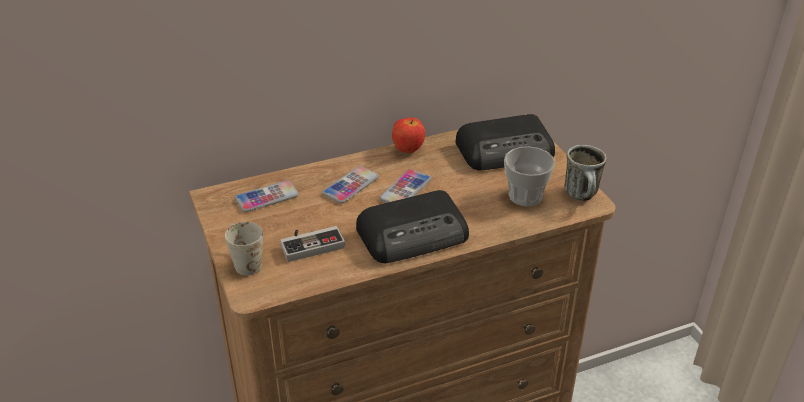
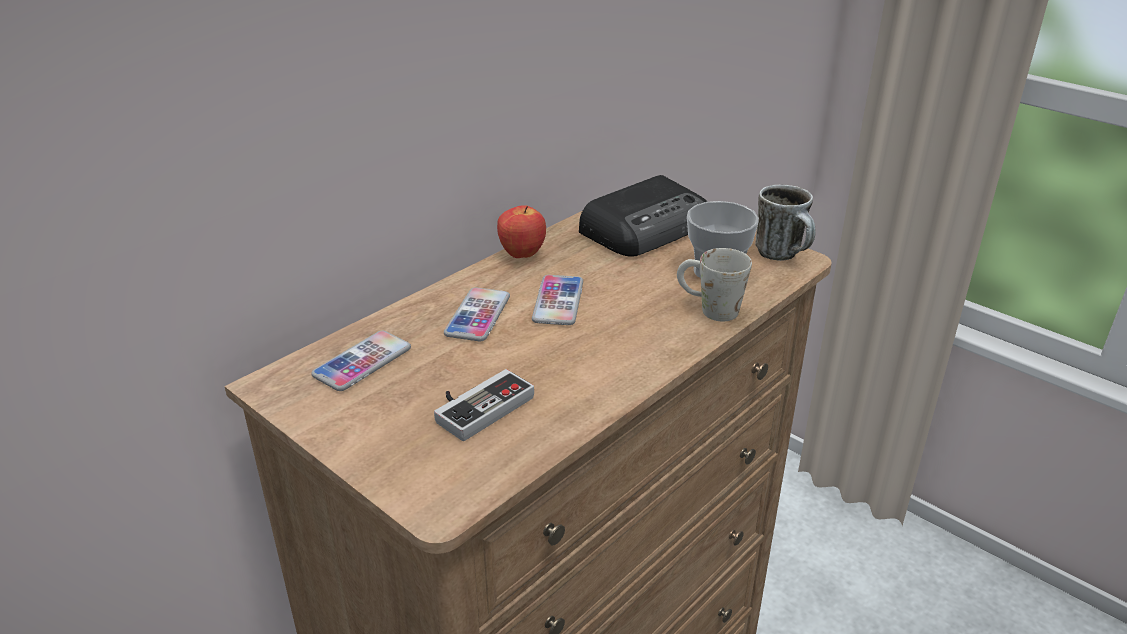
camera: 25 degrees left, 5 degrees down
(244, 261) = (391, 462): white mug -> white mug (708, 308)
(415, 234) = (618, 352): radio -> none

